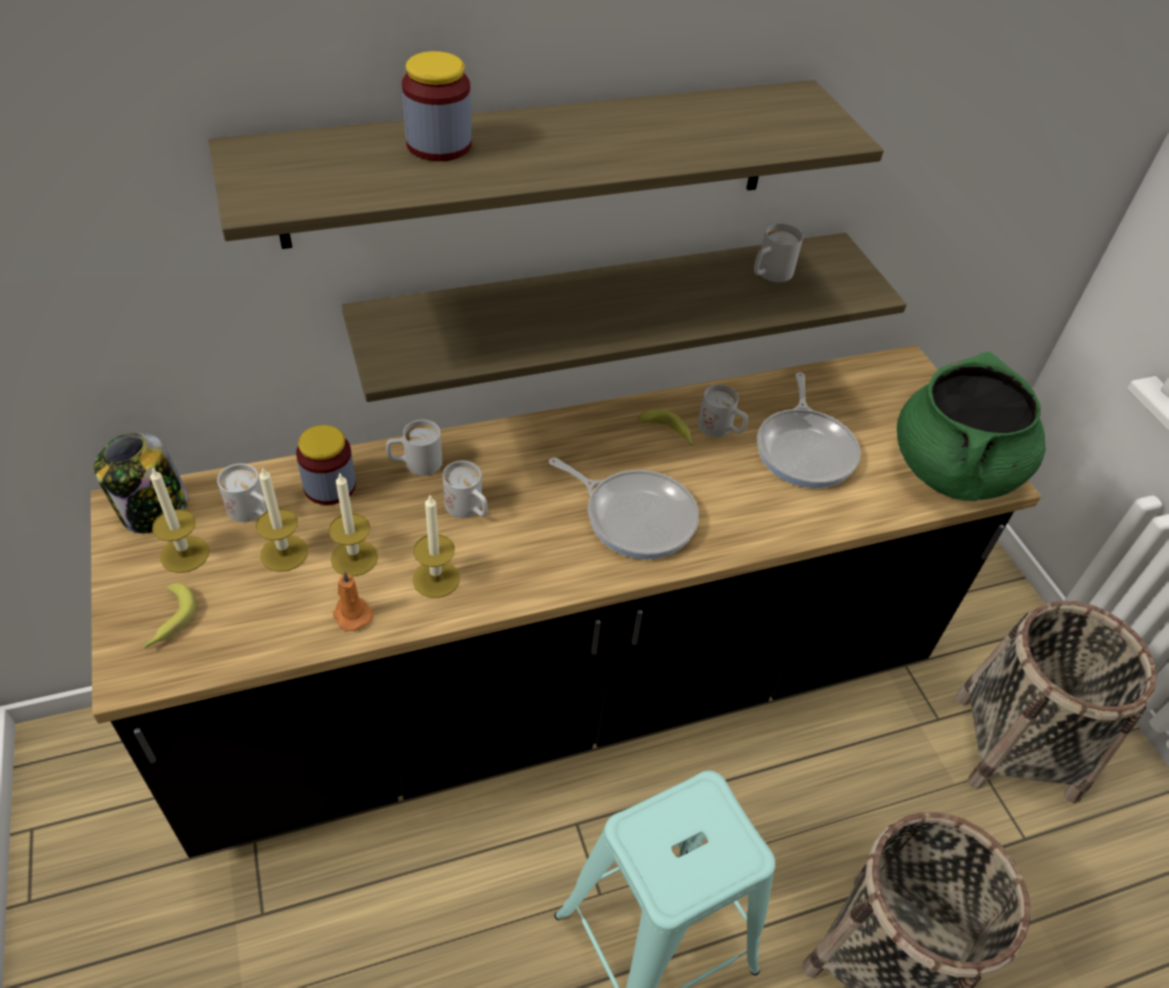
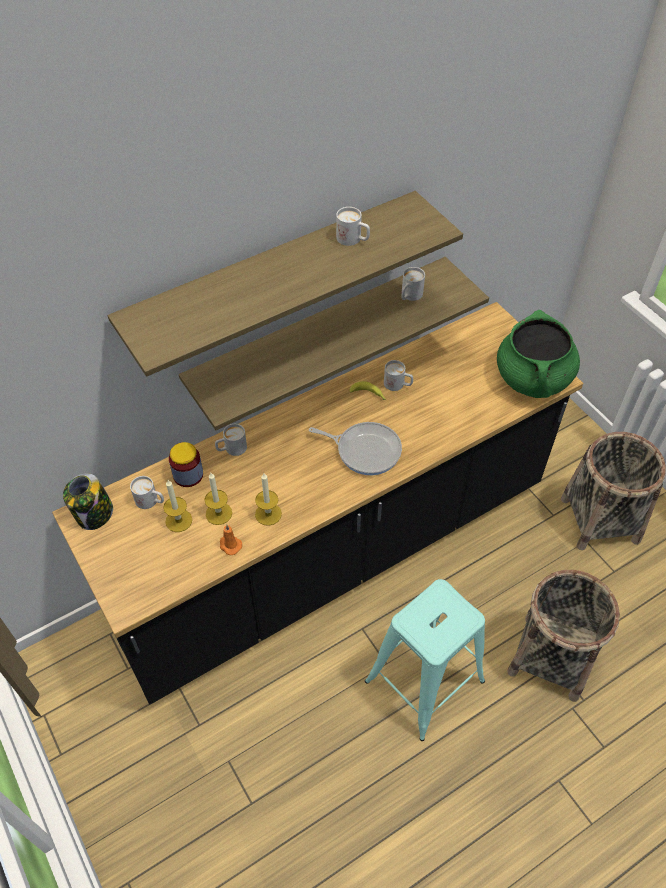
camera: 10 degrees left, 5 degrees up
(168, 621) = (132, 575): banana -> none
(184, 554) = (123, 535): candle -> none
(439, 145) = (231, 289): jar -> none
(468, 509) = (271, 469): white mug -> white mug (353, 240)
(805, 449) = (448, 386): frying pan -> none

